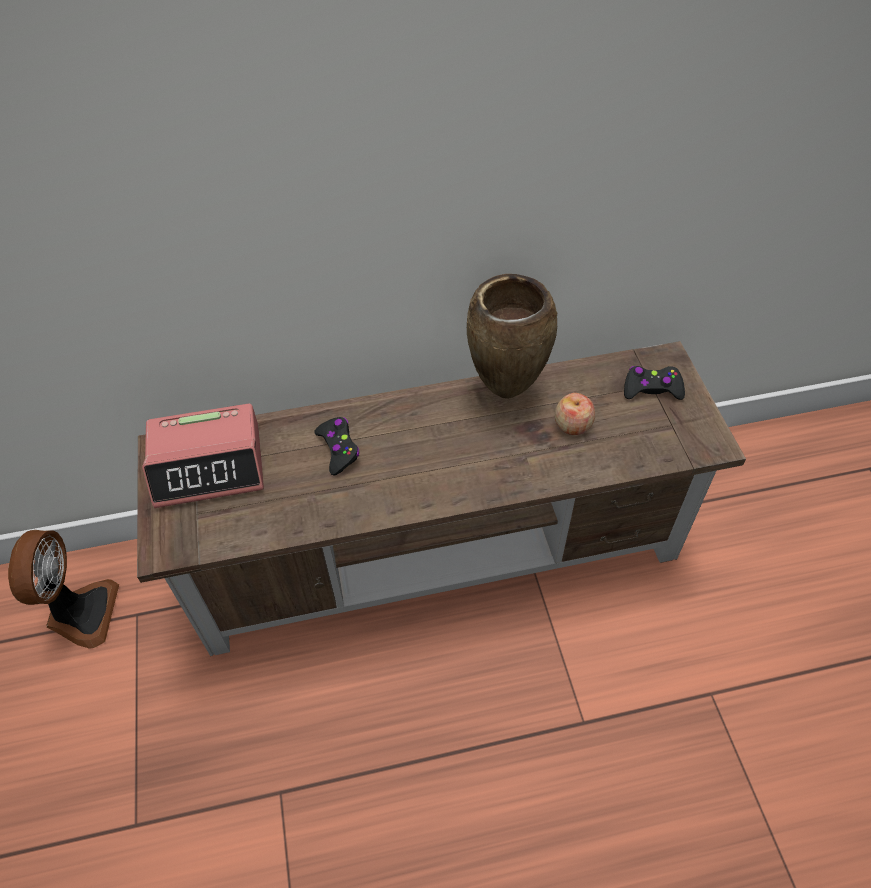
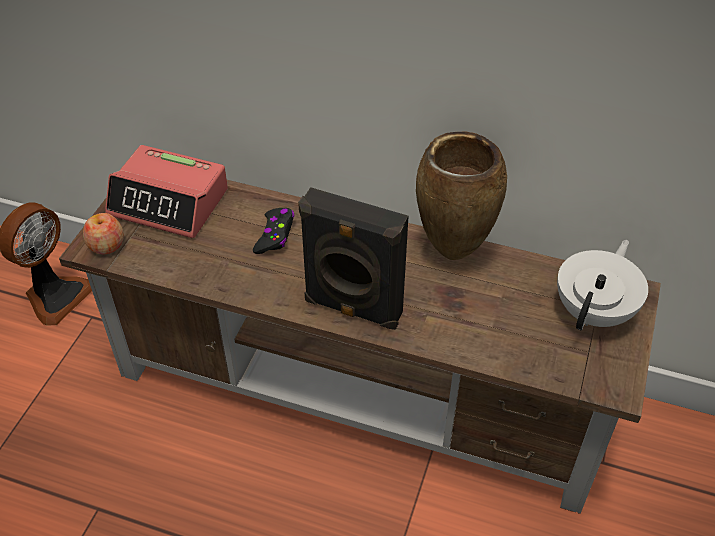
camera: 30 degrees right, 5 degrees down
(461, 484) = (352, 309): none -> black speaker
(572, 424) = (491, 307): apple -> apple (106, 245)
(651, 388) = (595, 311): black game controller -> white teapot

